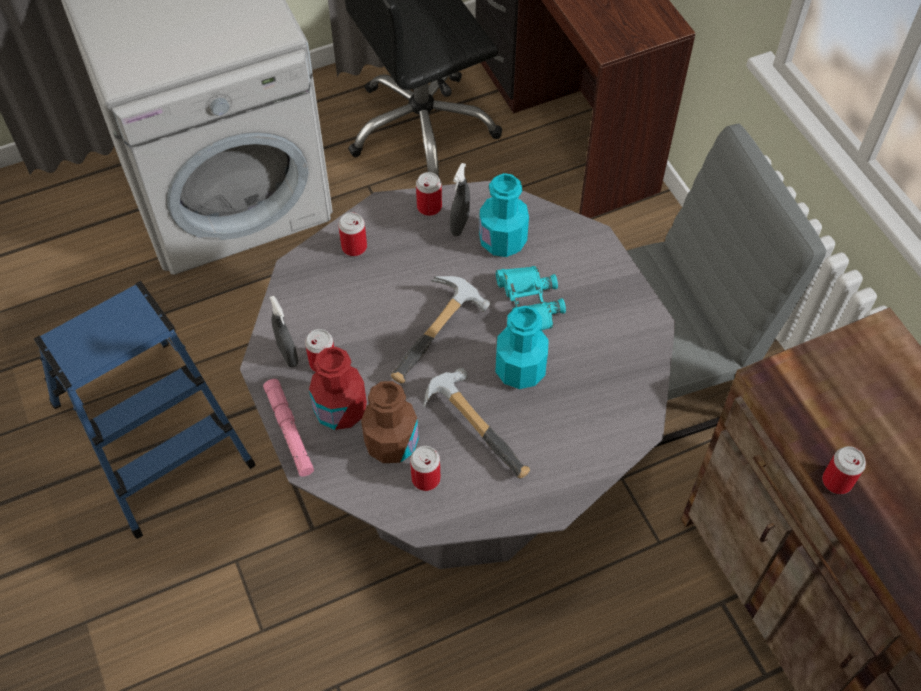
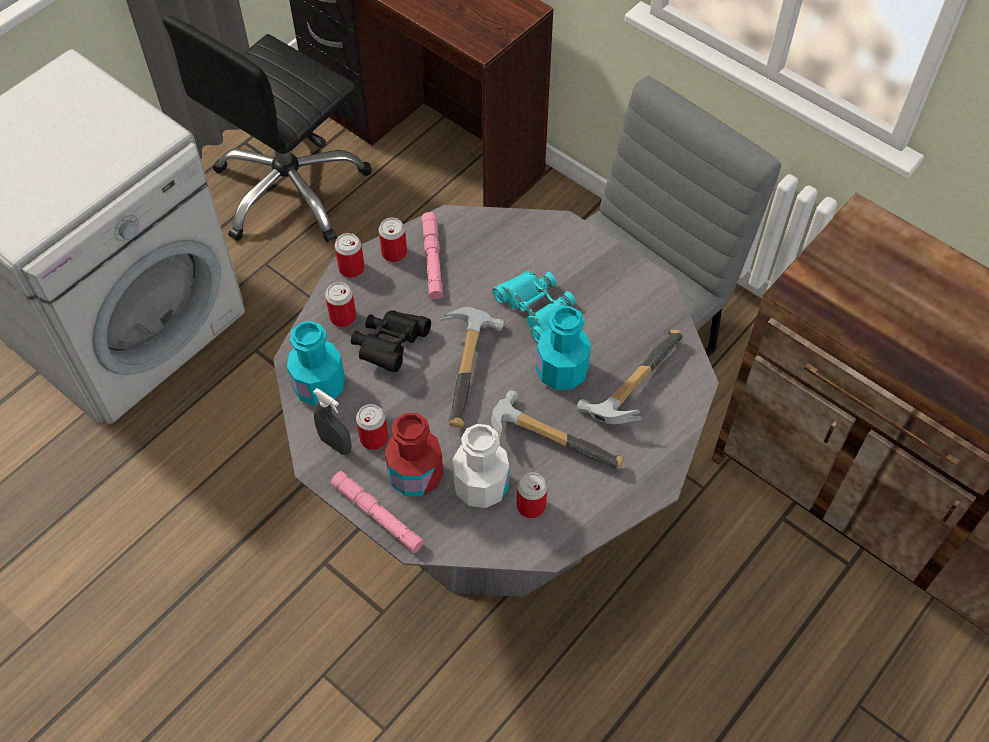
camera: 25 degrees left, 0 degrees up
(151, 432) = (170, 588): blue step ladder -> none
(380, 288) = (390, 346): none -> black binoculars
(391, 443) = (481, 486): brown bottle -> white bottle
(459, 225) = (432, 259): grey spray bottle -> pink flashlight
(502, 240) = (480, 259): turquoise bottle -> turquoise bottle (319, 386)
(577, 406) = (630, 384): none -> hammer
(837, 481) = (895, 357): can -> can (351, 268)

